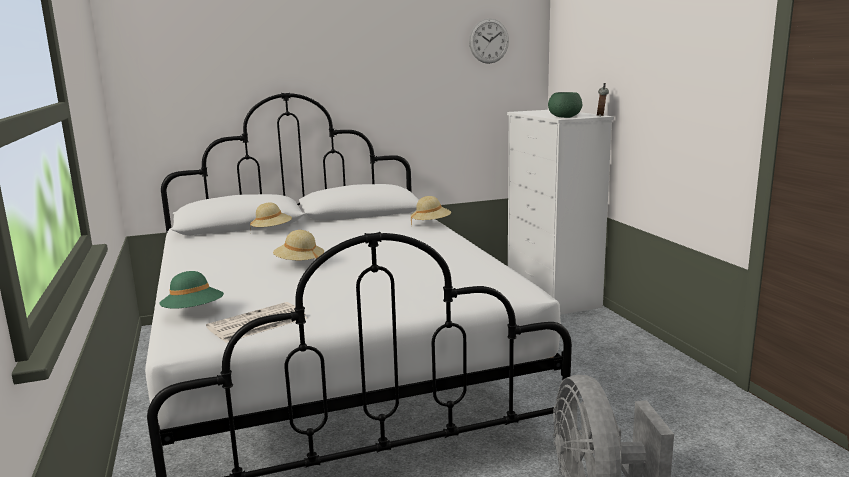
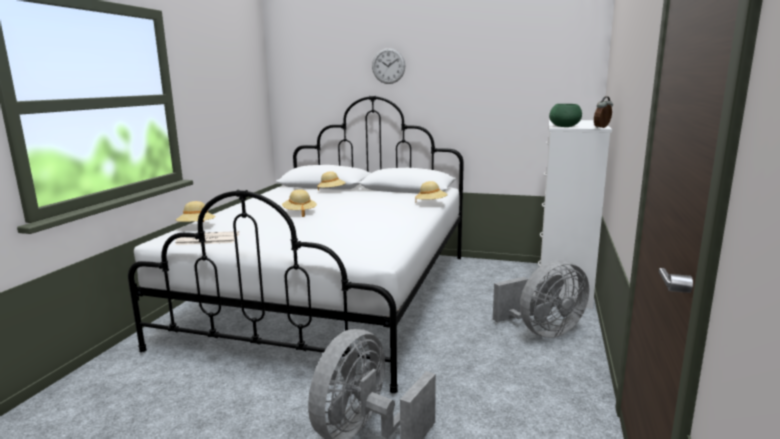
camera: 35 degrees right, 0 degrees up
(194, 313) = (197, 227): green hat -> beige hat
(489, 41) = (544, 57): wall clock -> wall clock (388, 66)
(595, 340) = (542, 331): none -> grey fan

